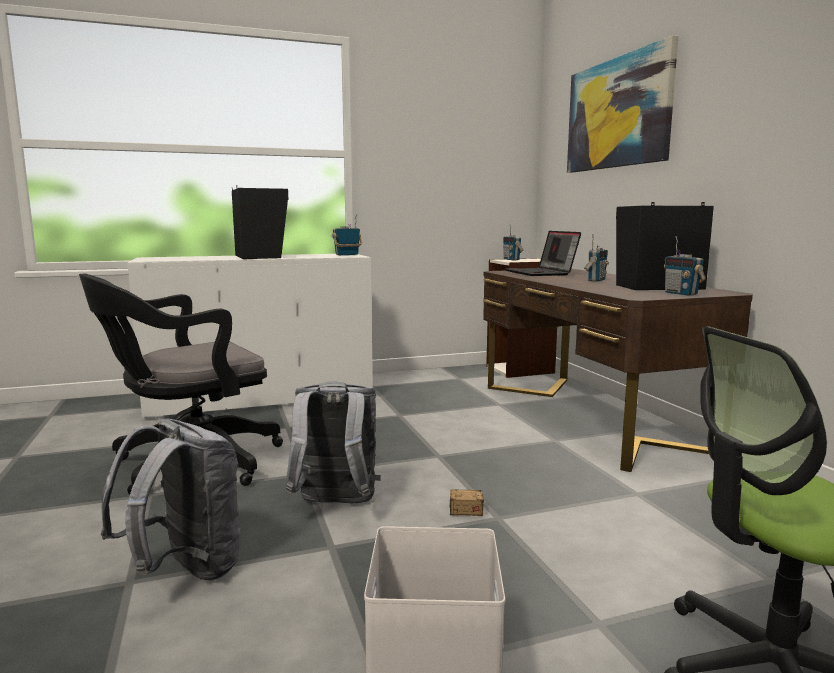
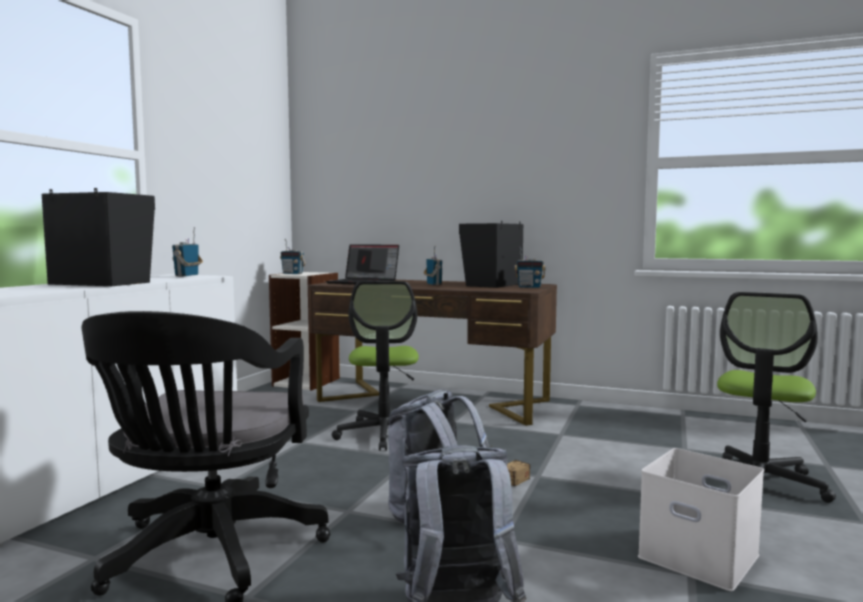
camera: 50 degrees left, 5 degrees down
(469, 430) = (384, 434): none -> office chair
(617, 113) = (398, 146): picture -> none

